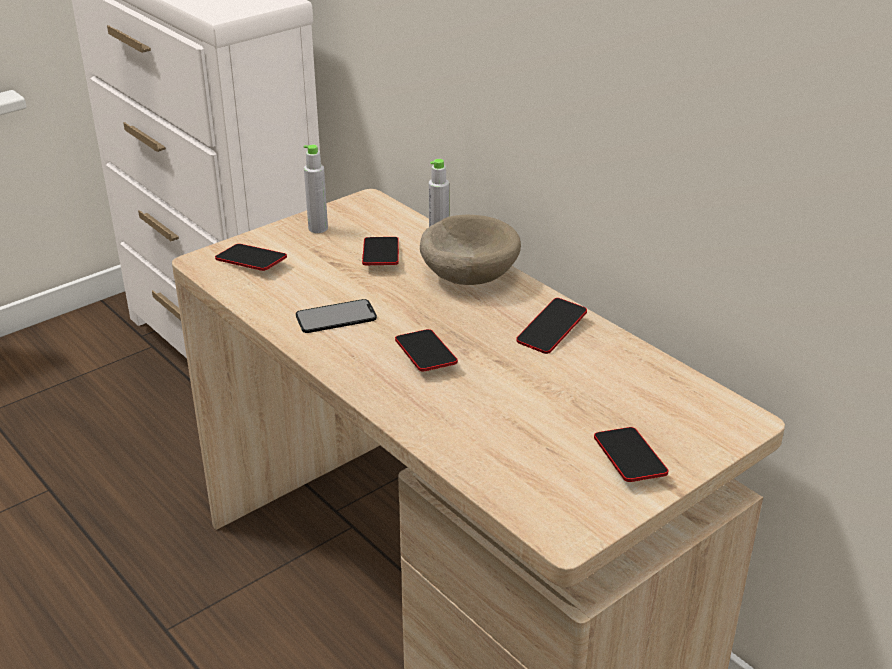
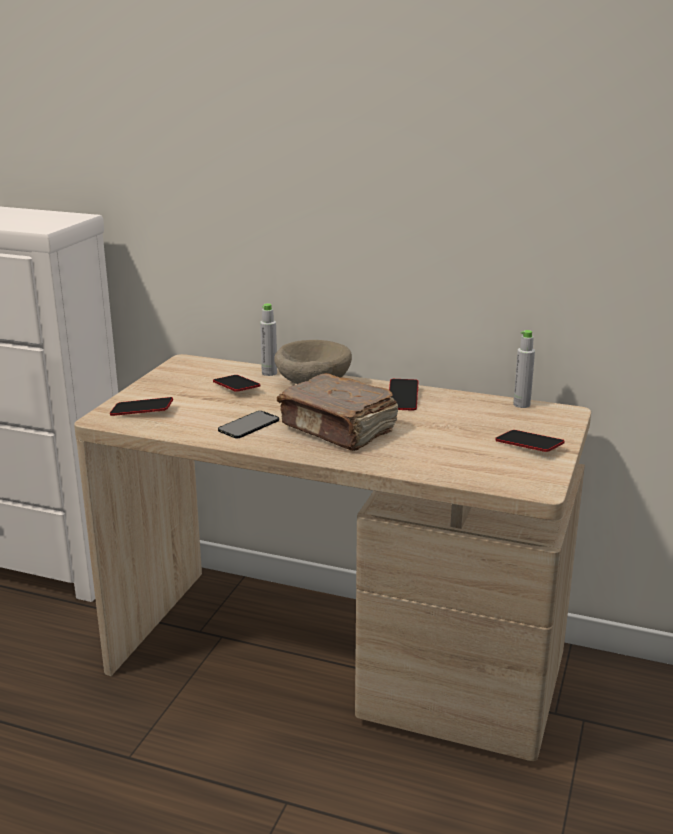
camera: 30 degrees left, 10 degrees down
(318, 228) = (168, 383): grey bottle -> grey bottle (521, 404)
(425, 355) = (338, 429): phone -> brown book

